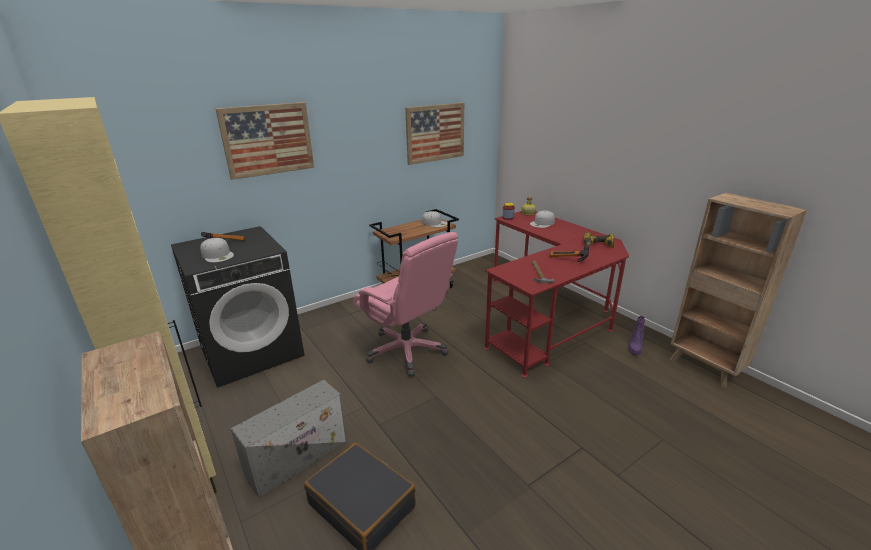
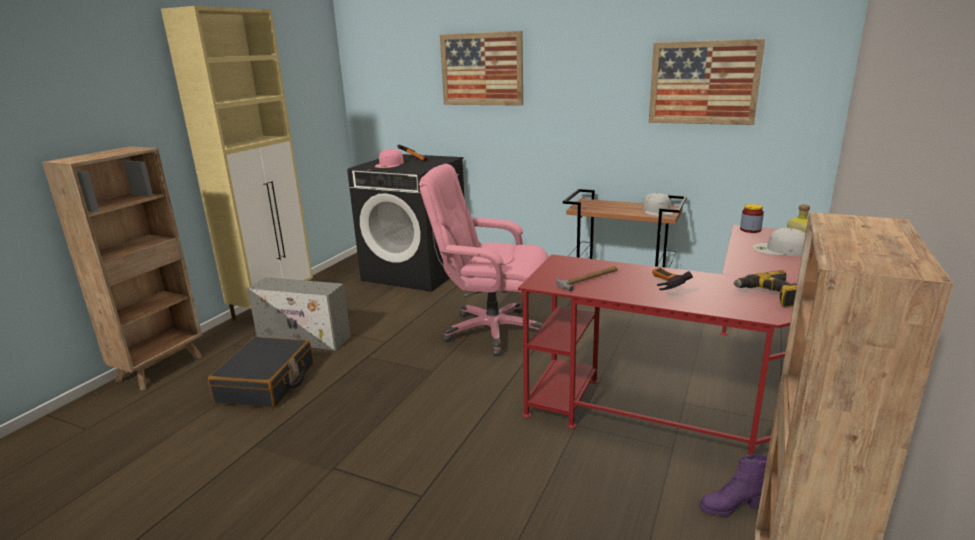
camera: 60 degrees right, 5 degrees down
(218, 255) = (389, 164): white cap -> pink cap
(407, 351) = (492, 331): pink office chair -> pink office chair turned 90 degrees clockwise

